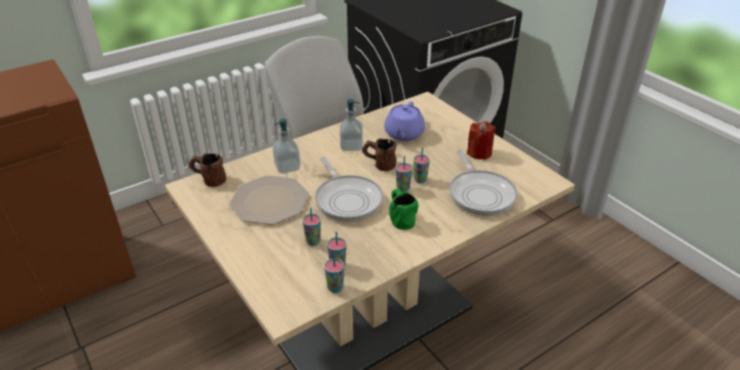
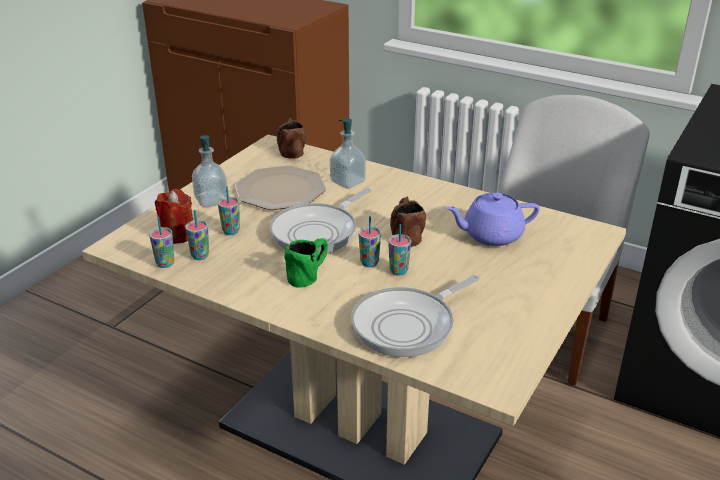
camera: 65 degrees right, 5 degrees down
(351, 146) = (426, 207): soap dispenser -> soap dispenser (211, 200)
(479, 153) = (508, 305): red candle -> red candle (177, 235)

